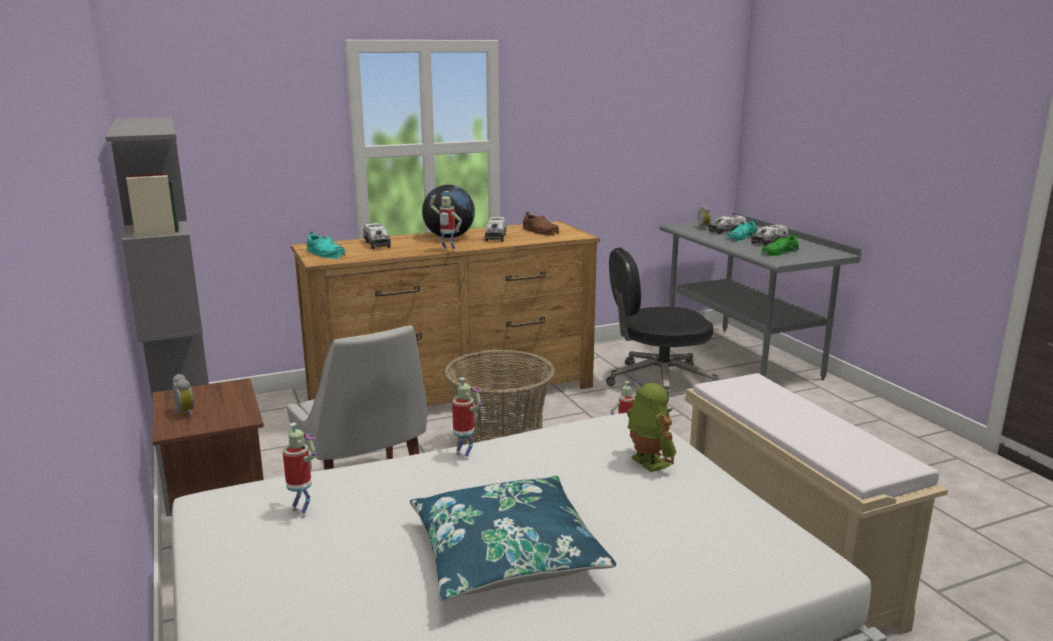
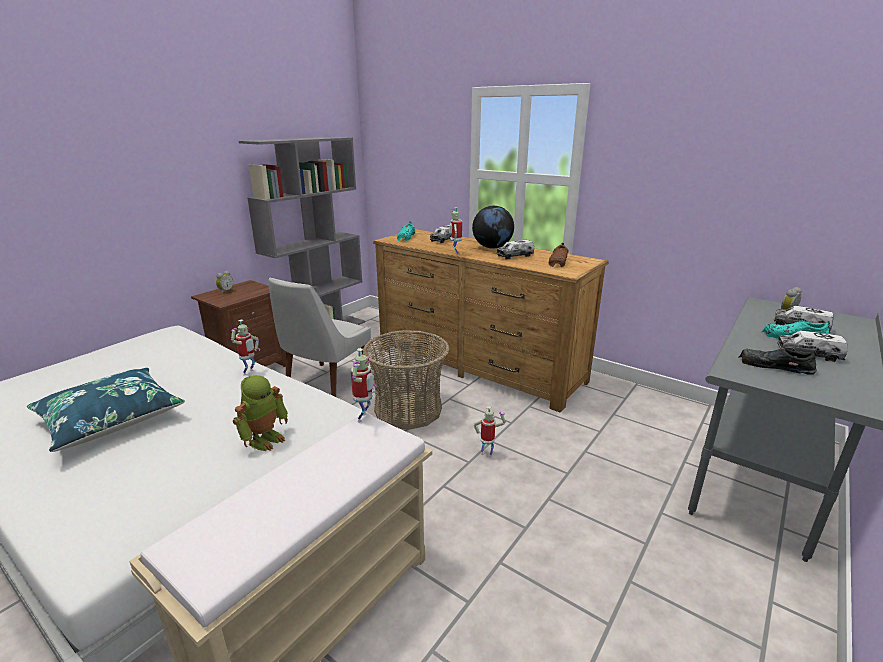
camera: 60 degrees right, 5 degrees up
(302, 511) = (157, 351): toy robot -> toy robot (364, 418)
(658, 381) = (618, 441): black office chair -> none
(779, 252) = (774, 366): green shoe -> black shoe

